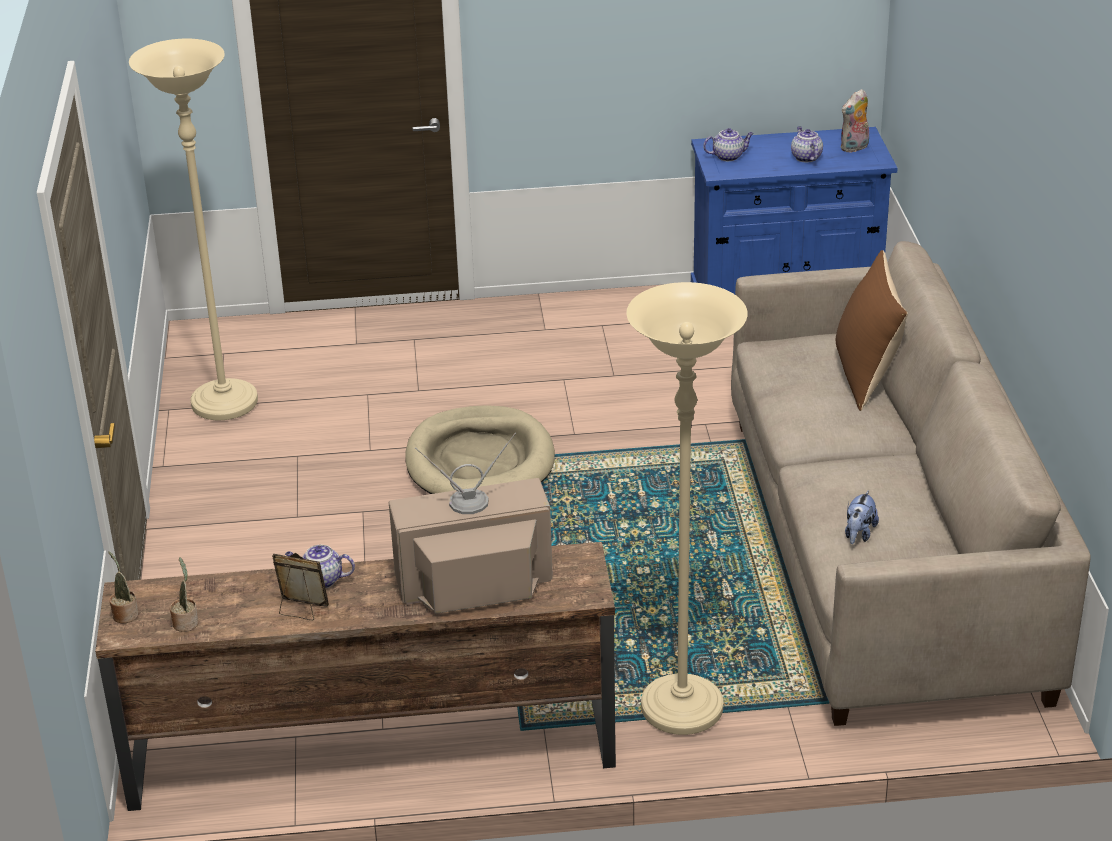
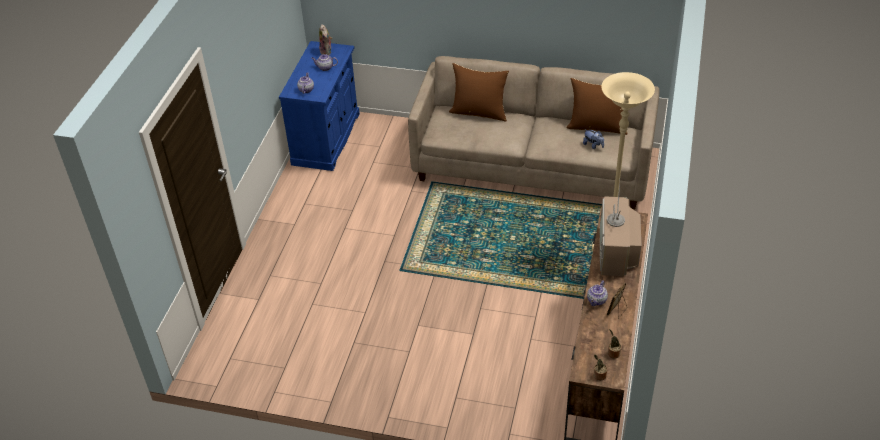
camera: 70 degrees left, 10 degrees up
(225, 404) = (284, 365): beige floor lamp -> none
(480, 461) = (399, 273): beige dog bed -> none
(932, 529) = (597, 126): none -> brown pillow

